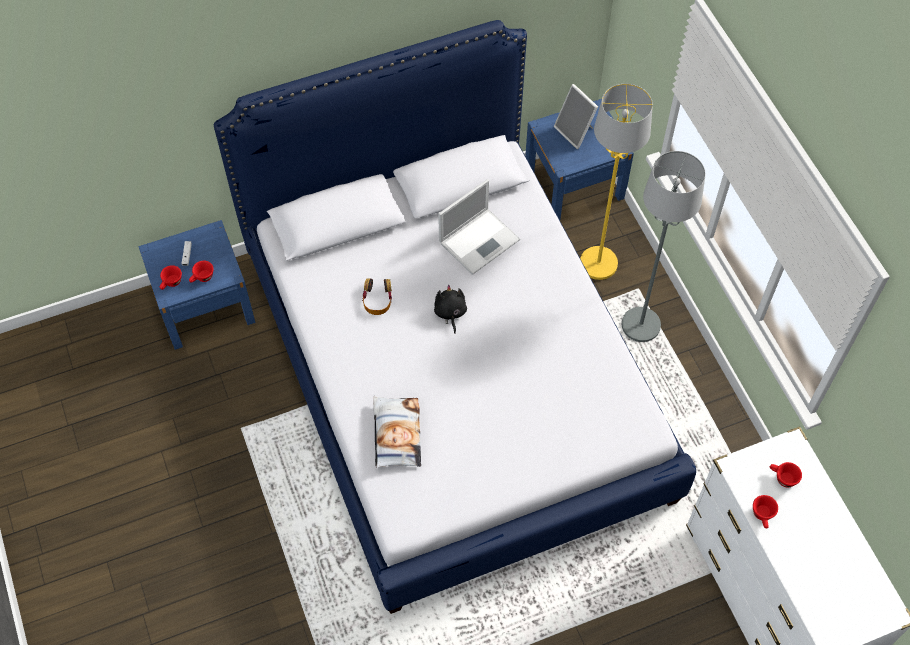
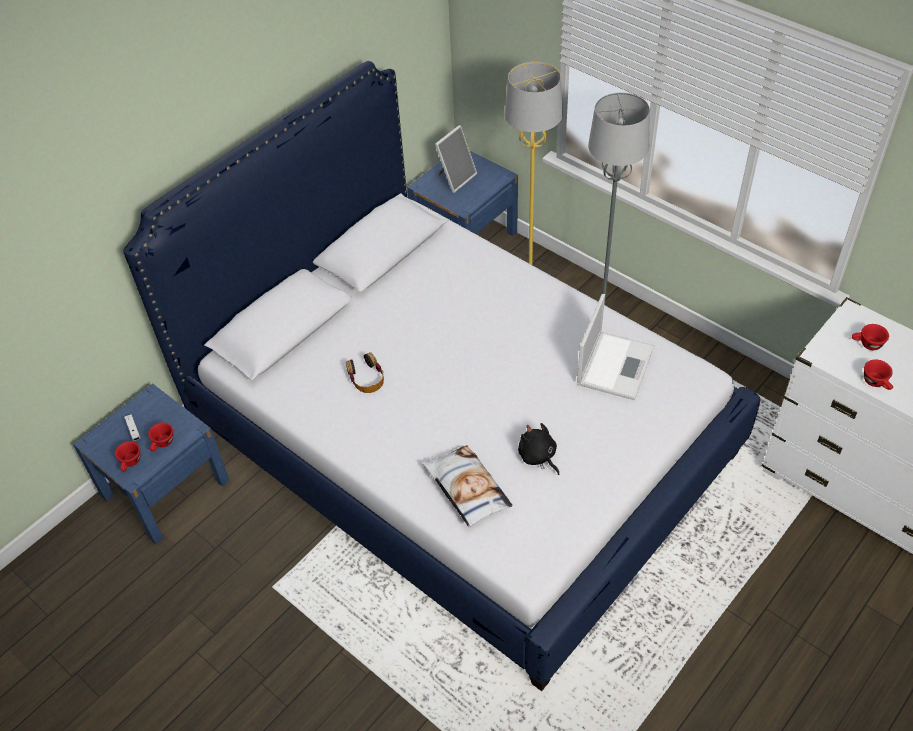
camera: 25 degrees left, 10 degrees down
(450, 313) = (446, 359): black plush toy -> black plush toy (538, 457)
(480, 240) = (433, 287): laptop -> laptop (615, 364)
(575, 132) = (455, 178): picture frame -> picture frame turned 75 degrees counterclockwise

